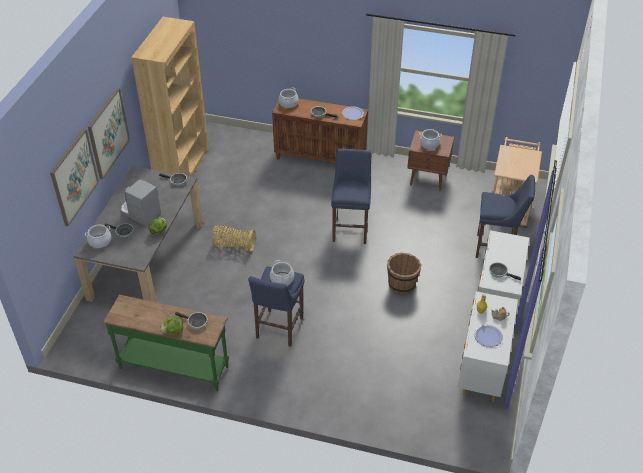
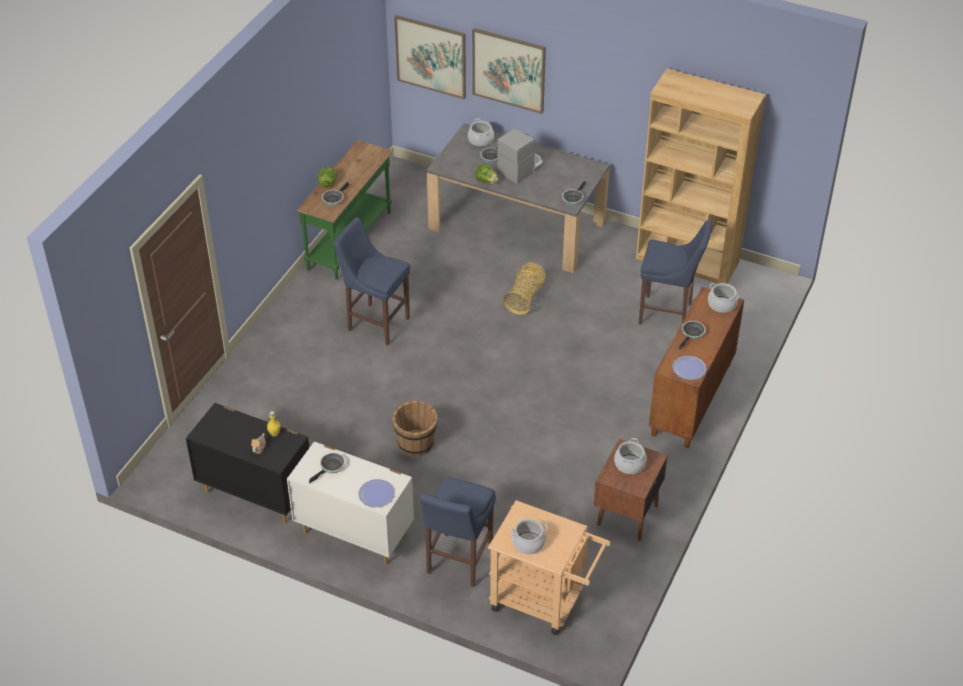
camera: 100 degrees right, 0 degrees up
(108, 133) = (588, 95): picture -> picture (431, 56)
(282, 279) = (381, 271): cooking pot -> cooking pot (528, 543)
(351, 228) = (533, 410): blue stool -> blue stool (668, 314)
(482, 369) = (255, 493): white dresser -> black dresser
(488, 336) = (233, 430): plate -> plate (376, 494)

